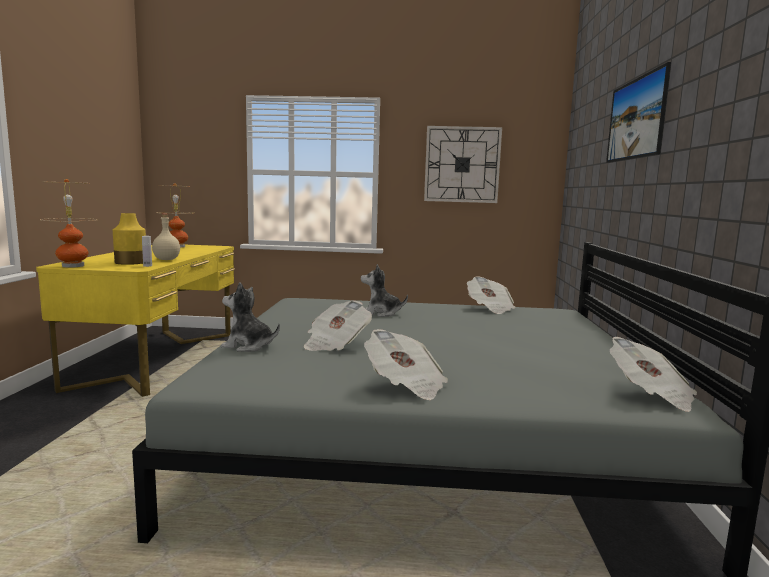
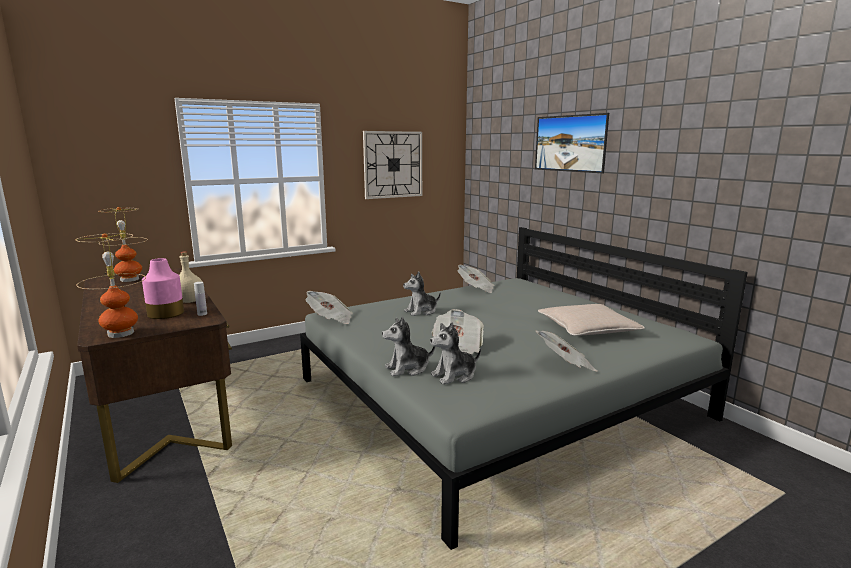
camera: 35 degrees left, 5 degrees up
(131, 262) = (166, 313): yellow vase -> pink vase
(158, 358) = (163, 409): yellow desk -> brown desk
(271, 361) = (454, 375): none -> plush toy
(533, 363) = (588, 328): none -> beige pillow
(651, 395) = (665, 332): newspaper -> newspaper (330, 319)

